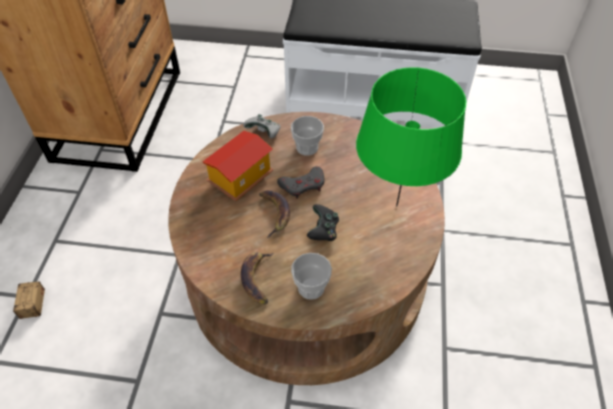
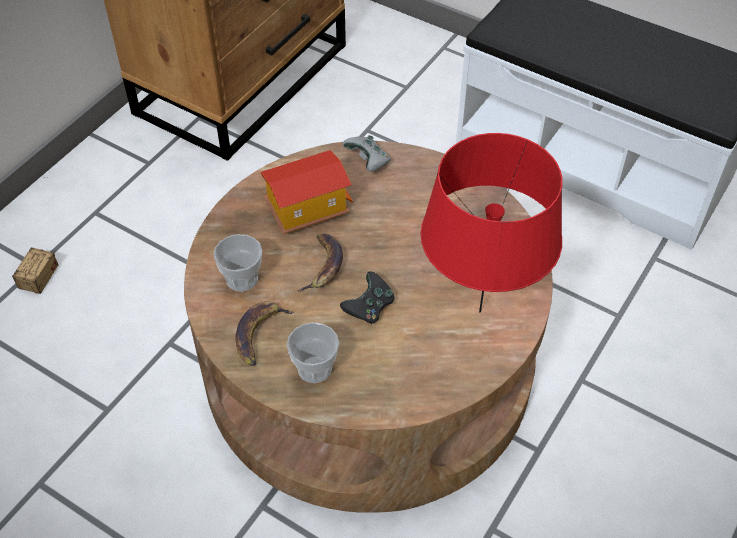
camera: 25 degrees right, 0 degrees up
(303, 185) = (378, 244): grey game controller -> none
(307, 147) = (411, 198): cup -> cup (242, 279)
(397, 206) = (480, 312): green table lamp -> red table lamp

